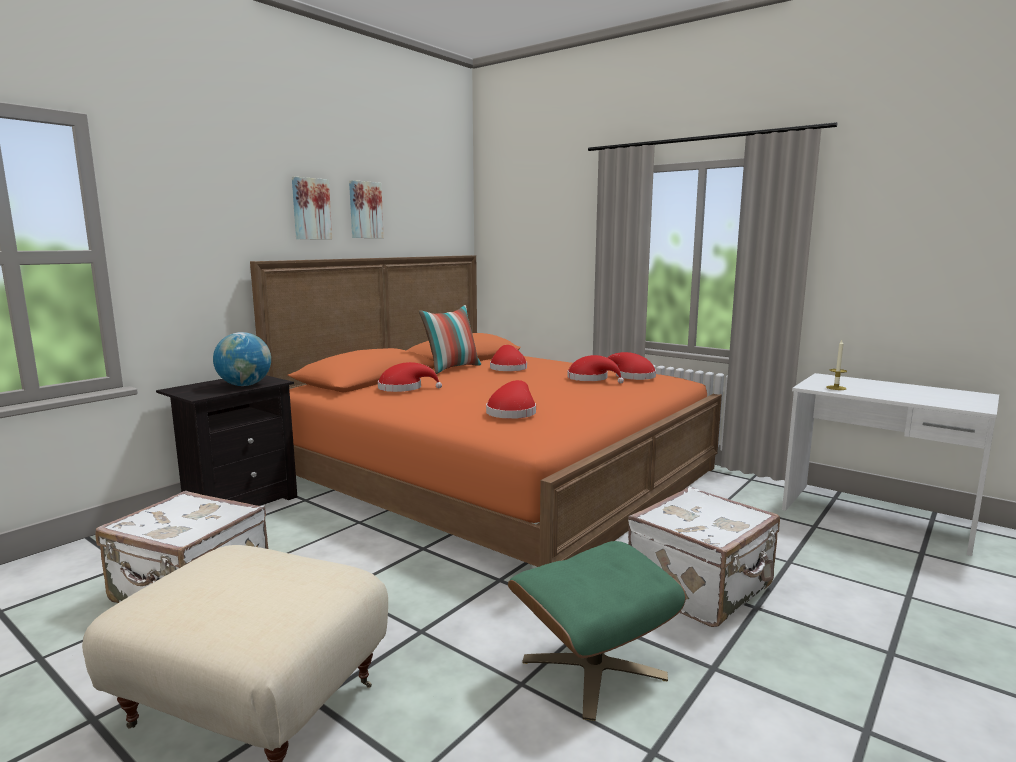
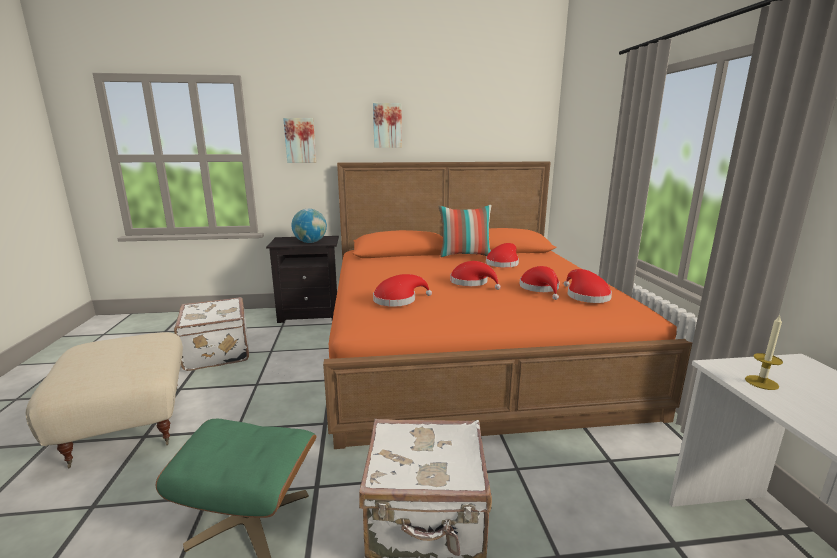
camera: 45 degrees right, 5 degrees up
(365, 210) = (435, 124): picture -> picture (300, 140)
(404, 388) = (393, 263): red hat -> red hat (472, 283)

